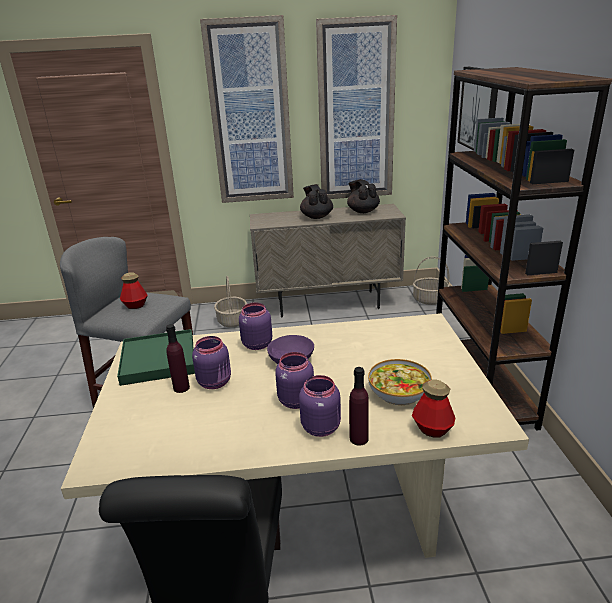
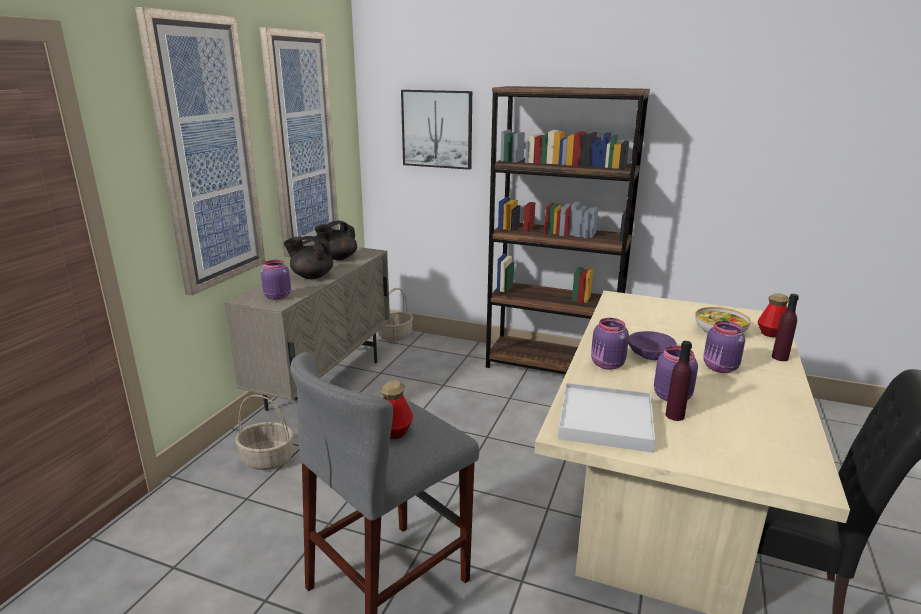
camera: 65 degrees left, 5 degrees down
(159, 360) = (605, 420): green tray -> white tray
(321, 427) = (761, 366): purple jar -> purple jar (277, 297)
(363, 211) = (337, 258): black teapot -> black teapot turned 45 degrees counterclockwise

